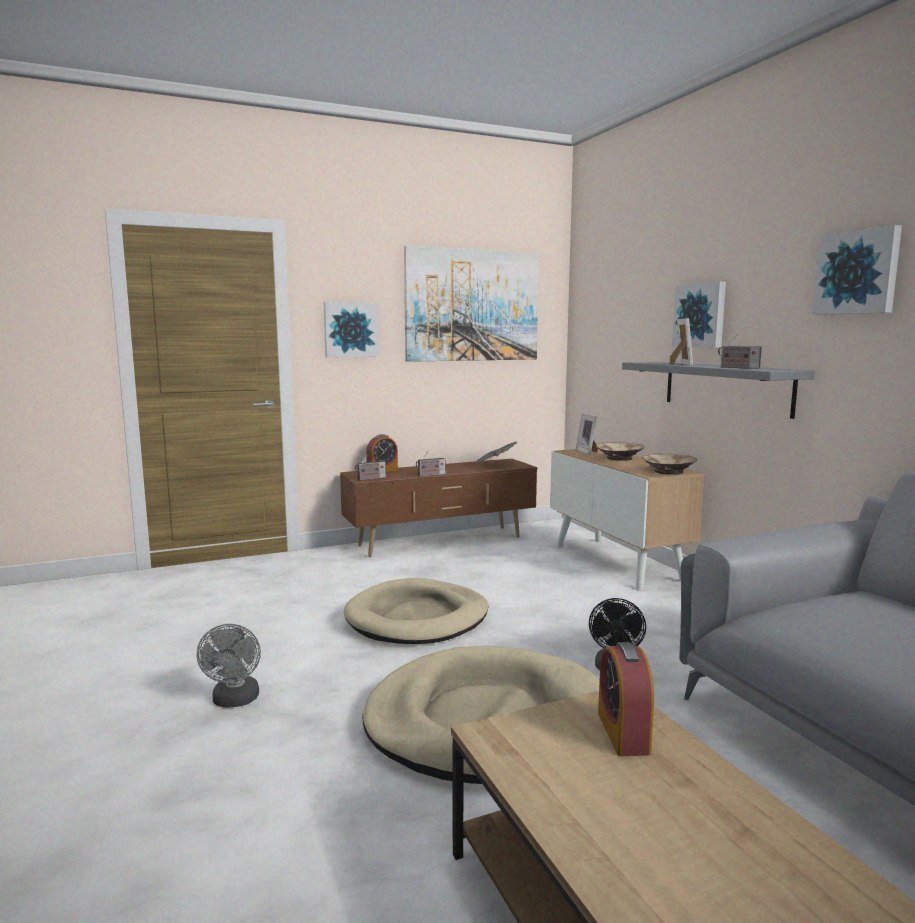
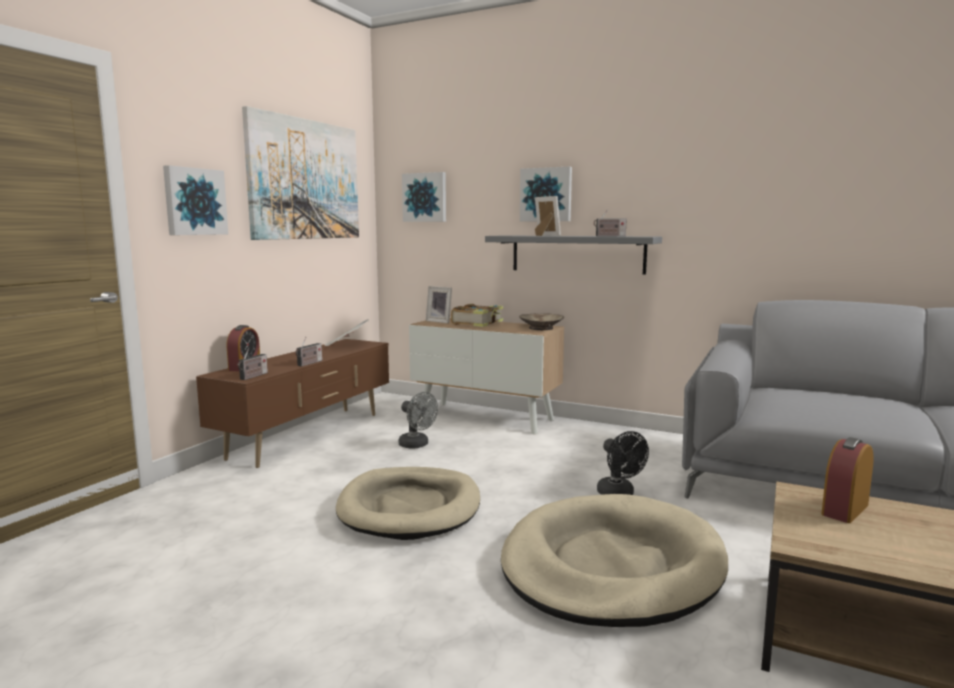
camera: 40 degrees left, 0 degrees up
(235, 701) = (375, 656): grey fan -> grey fan (417, 445)
(619, 458) = (478, 323): beige bowl -> book
(623, 733) = (845, 509): alarm clock -> alarm clock turned 90 degrees clockwise
(857, 273) = (694, 164): picture -> picture (425, 197)

